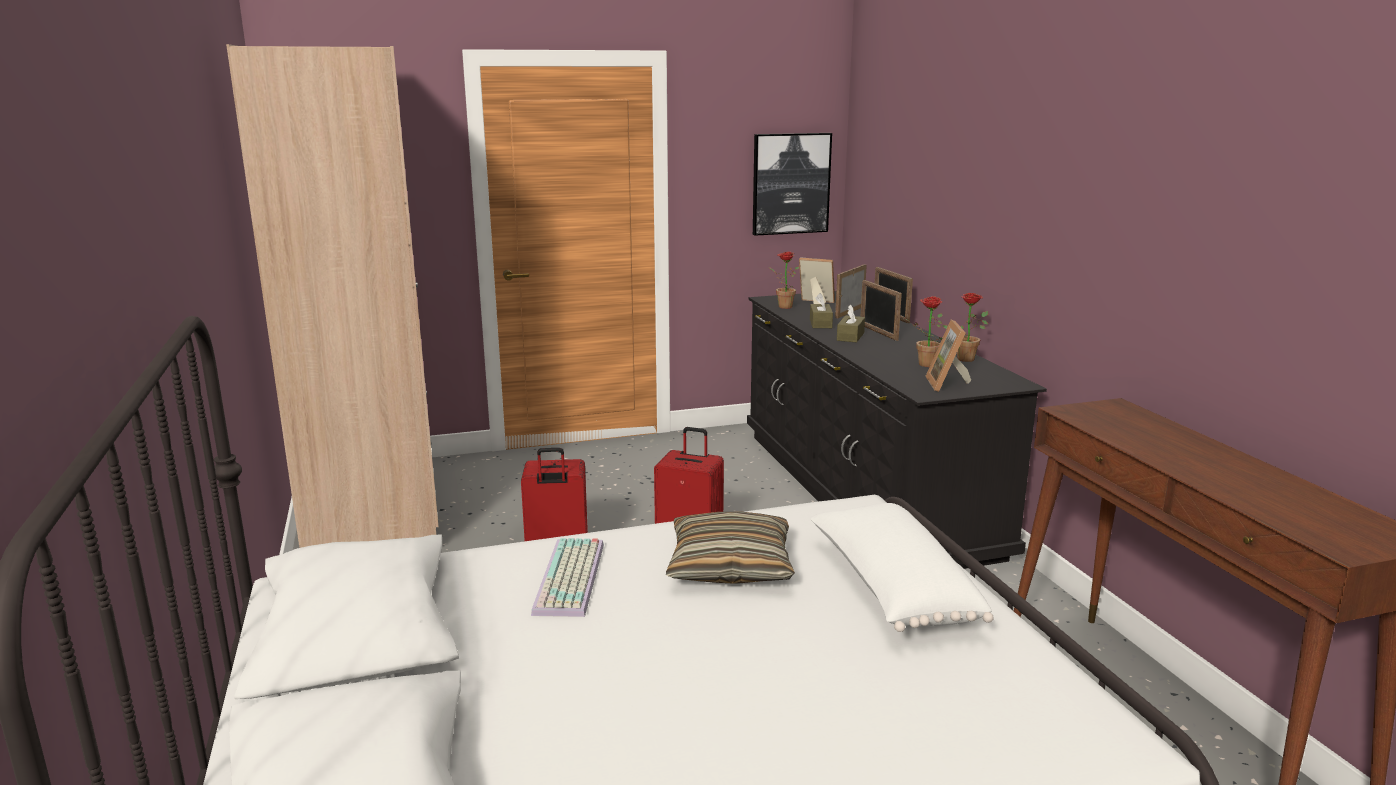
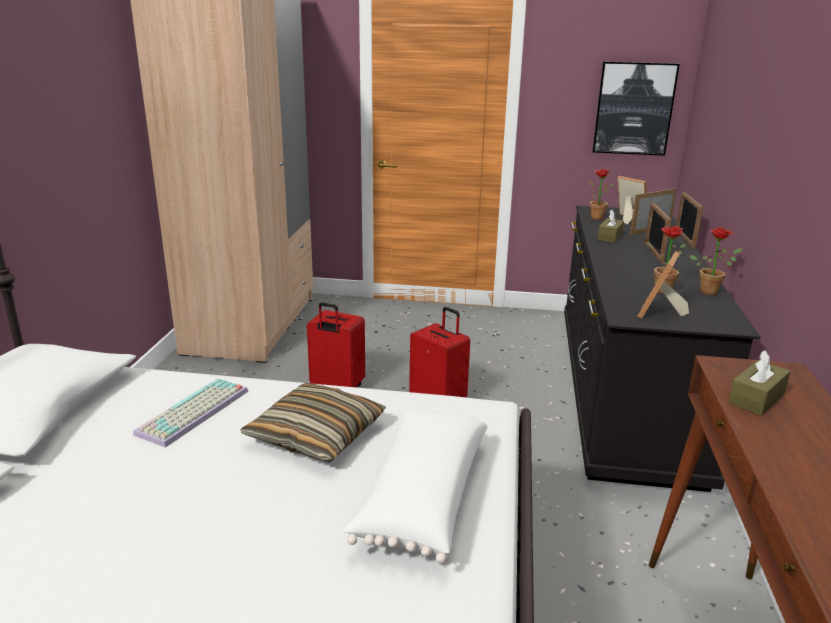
camera: 25 degrees right, 5 degrees up
(850, 336) = (622, 253): brown tissue box -> brown tissue box (756, 398)

